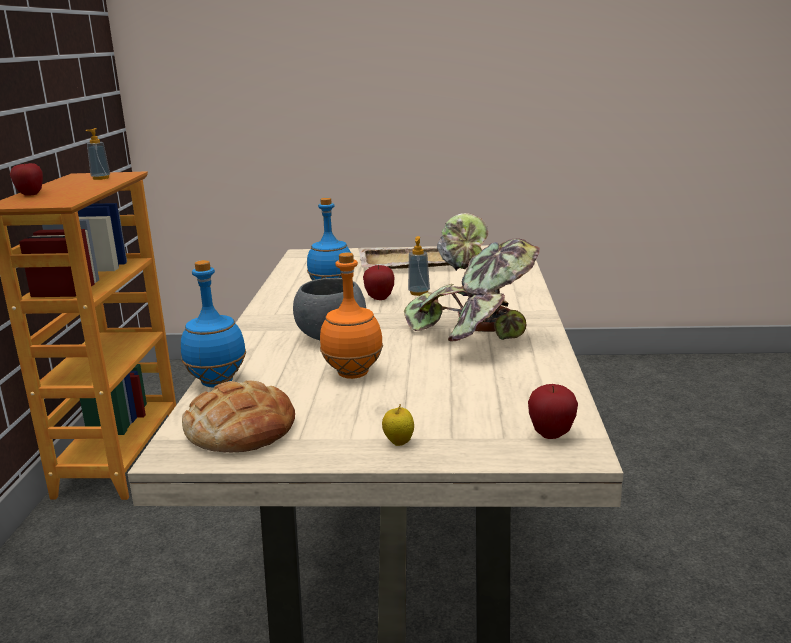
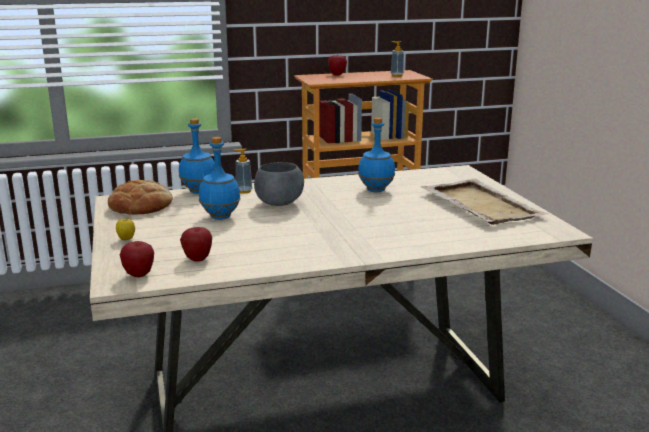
camera: 70 degrees right, 0 degrees up
(354, 373) = (221, 217): orange bottle -> blue bottle
(379, 298) = (368, 205): apple -> apple (197, 259)
(419, 293) = (392, 214): soap dispenser -> soap dispenser (244, 191)
(472, 336) = (304, 239): potted plant -> none

